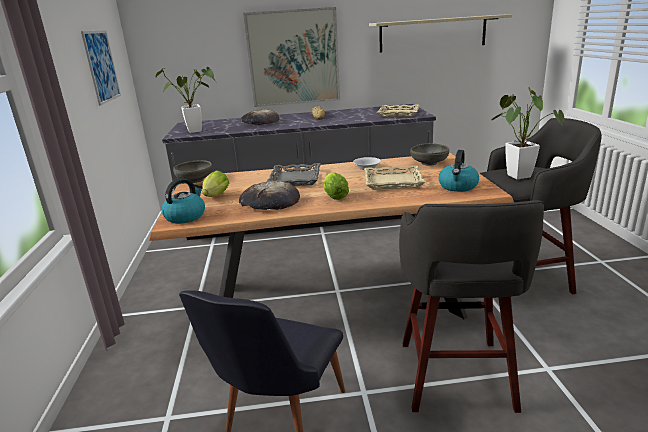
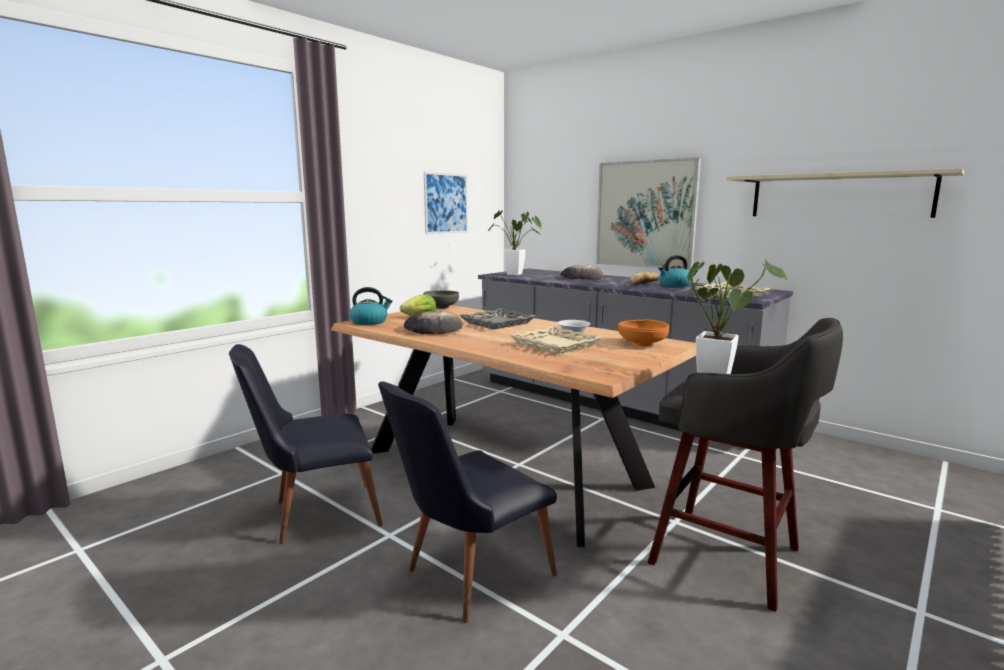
camera: 45 degrees right, 10 degrees down
(334, 196) = (480, 339): lettuce -> none
(429, 163) = (642, 344): grey bowl -> orange bowl
(456, 378) = (467, 576): grey stool -> black chair
(458, 187) = (592, 364): kettle -> kettle (674, 285)

